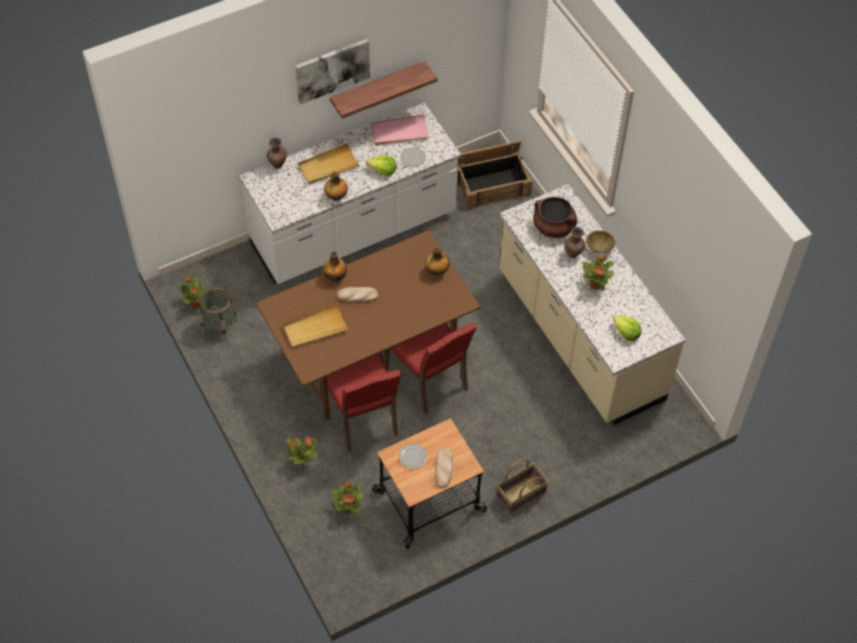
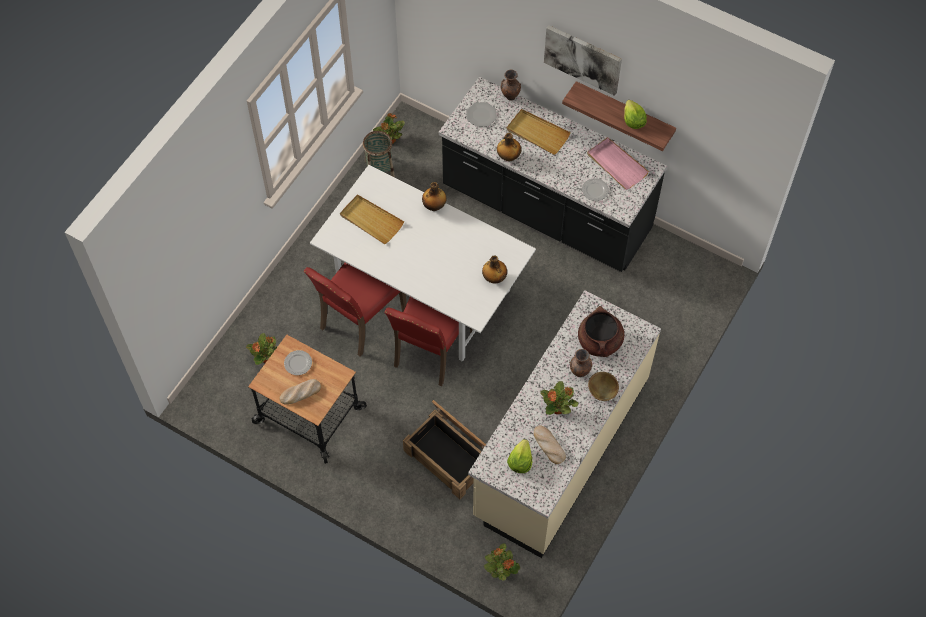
camera: 60 degrees right, 5 degrees up
(279, 193) = (481, 115): none -> plate
(302, 460) = (290, 299): potted plant -> potted plant (501, 570)
(353, 231) = (546, 209): white counter -> black counter
(357, 296) = (426, 232): bread -> bread (548, 445)
(369, 357) = (423, 293): brown dining table -> white dining table
(383, 171) = (563, 175): lettuce -> lettuce (633, 120)
(491, 183) = (682, 287): crate -> crate (452, 454)
(521, 496) = (360, 485): basket -> none

